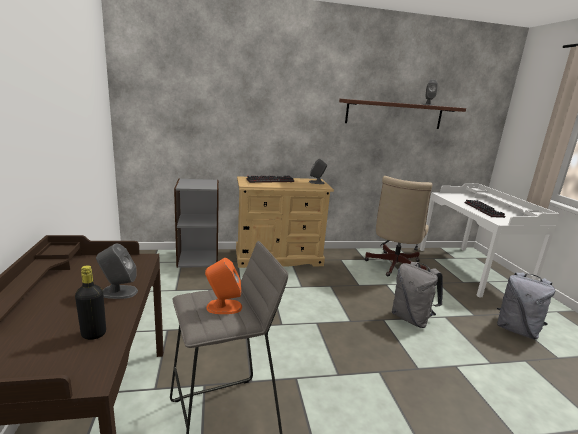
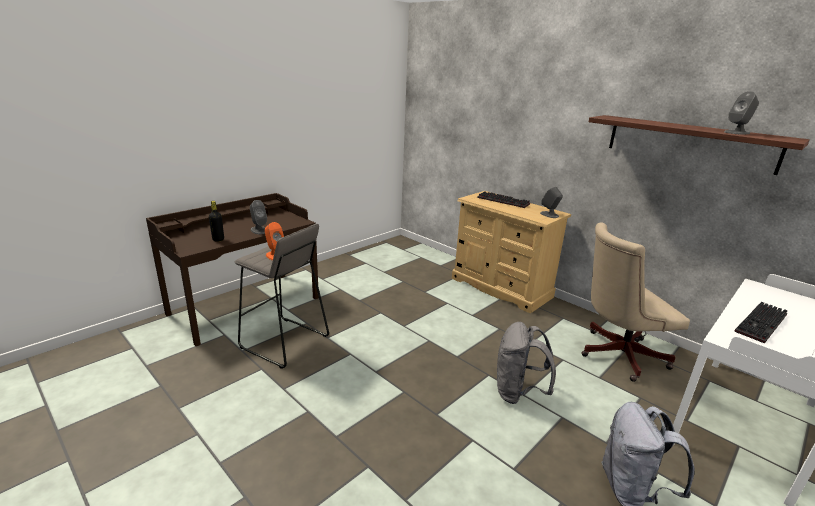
camera: 55 degrees right, 5 degrees up
(198, 258) = (436, 260): grey bookcase -> none

